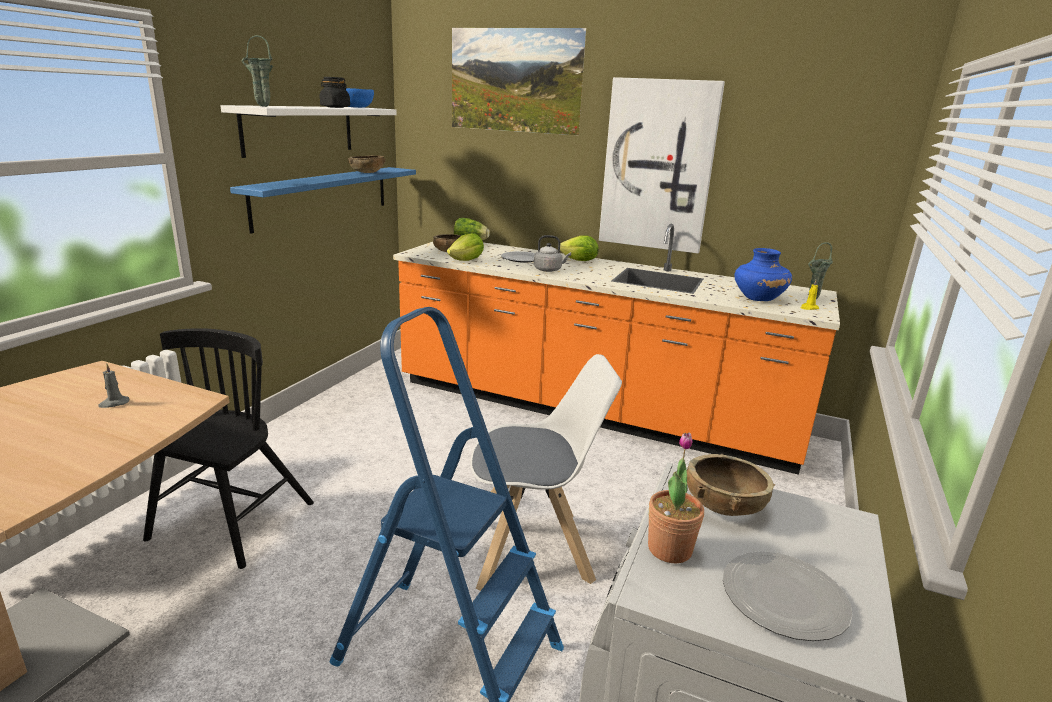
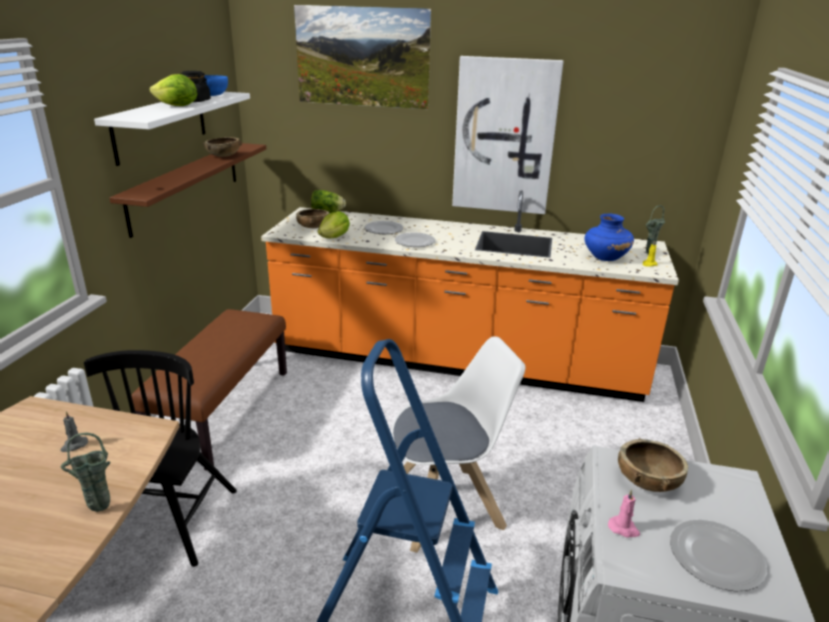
camera: 10 degrees left, 5 degrees up
(261, 106) = (136, 117): green vase -> green vase (98, 510)
(323, 196) = (186, 185): blue shelf -> brown shelf
(330, 429) = (223, 411): none -> brown bench
(549, 270) = (415, 241): grey kettle -> plate
(579, 261) = (437, 227): lettuce -> lettuce (177, 106)
(669, 549) = (624, 528): potted plant -> pink candle

